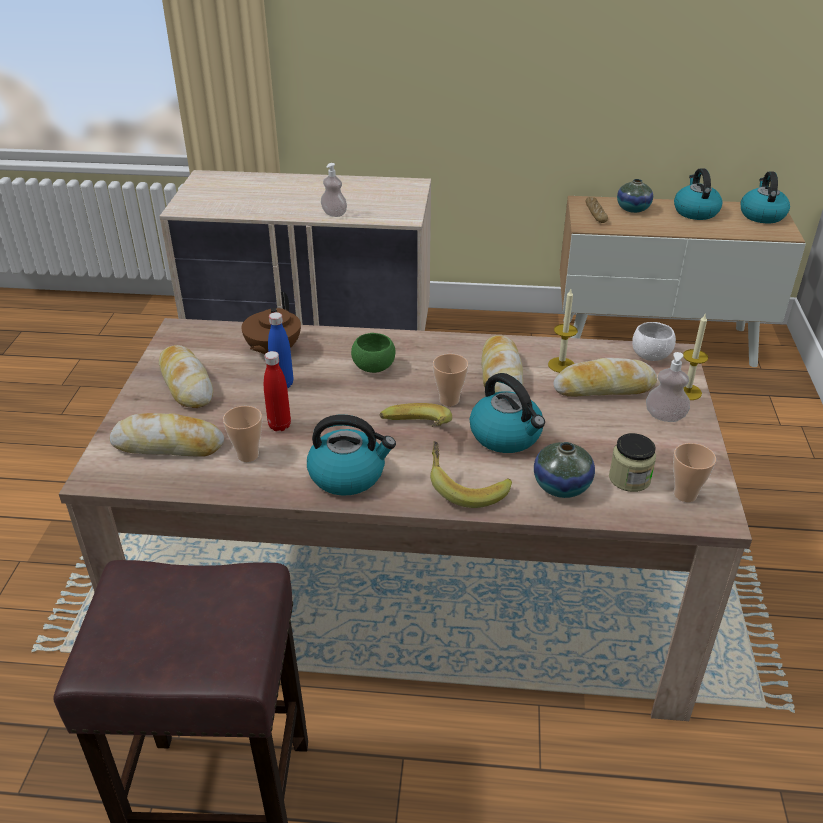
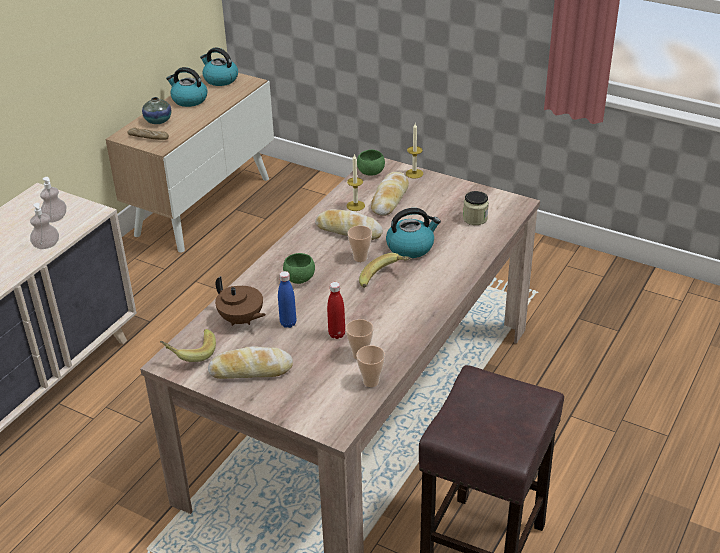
camera: 65 degrees left, 0 degrees up
(168, 445) = (323, 390): bread -> none
(348, 475) = (408, 316): kettle -> none
(466, 487) = (448, 275): banana -> banana (190, 353)
(561, 486) = (467, 242): vase -> none
(650, 355) = (371, 172): white bowl -> green bowl
(665, 416) = (431, 188): soap dispenser -> soap dispenser (55, 218)
(685, 494) = (498, 206): cup -> cup (371, 381)

